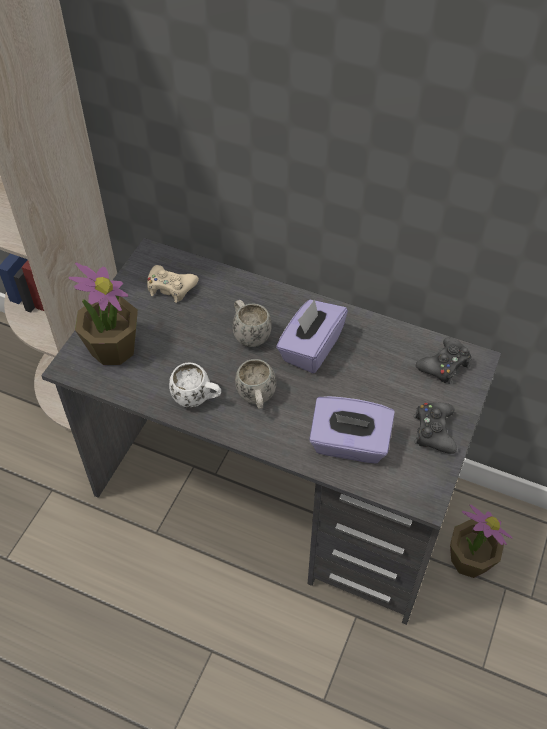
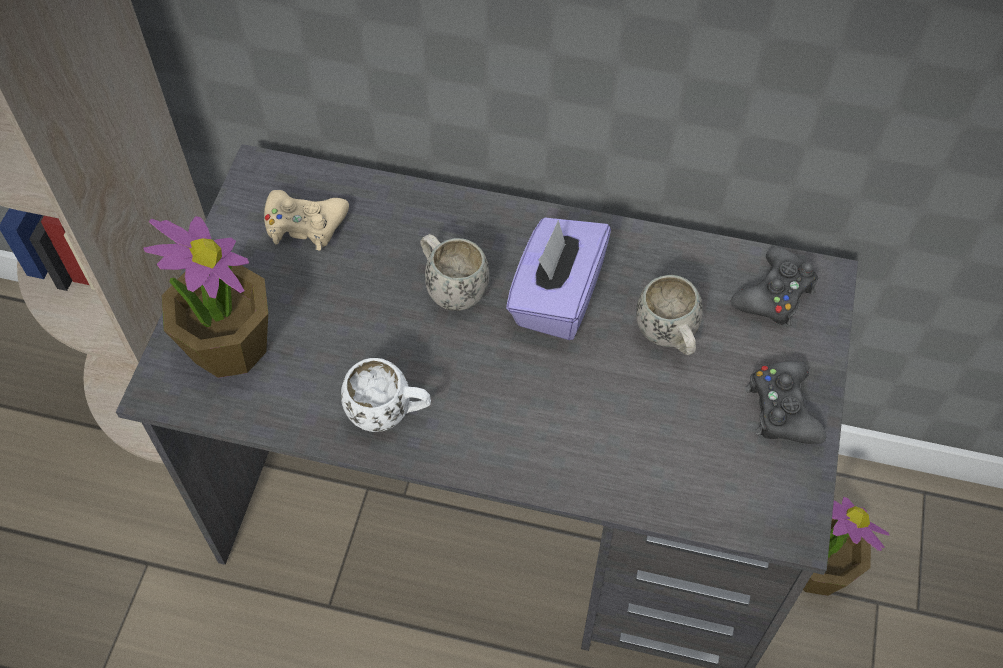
camera: 10 degrees left, 5 degrees up
(257, 399) = (488, 398): white mug -> white mug (670, 338)
(349, 444) = (653, 453): purple tissue box -> none

